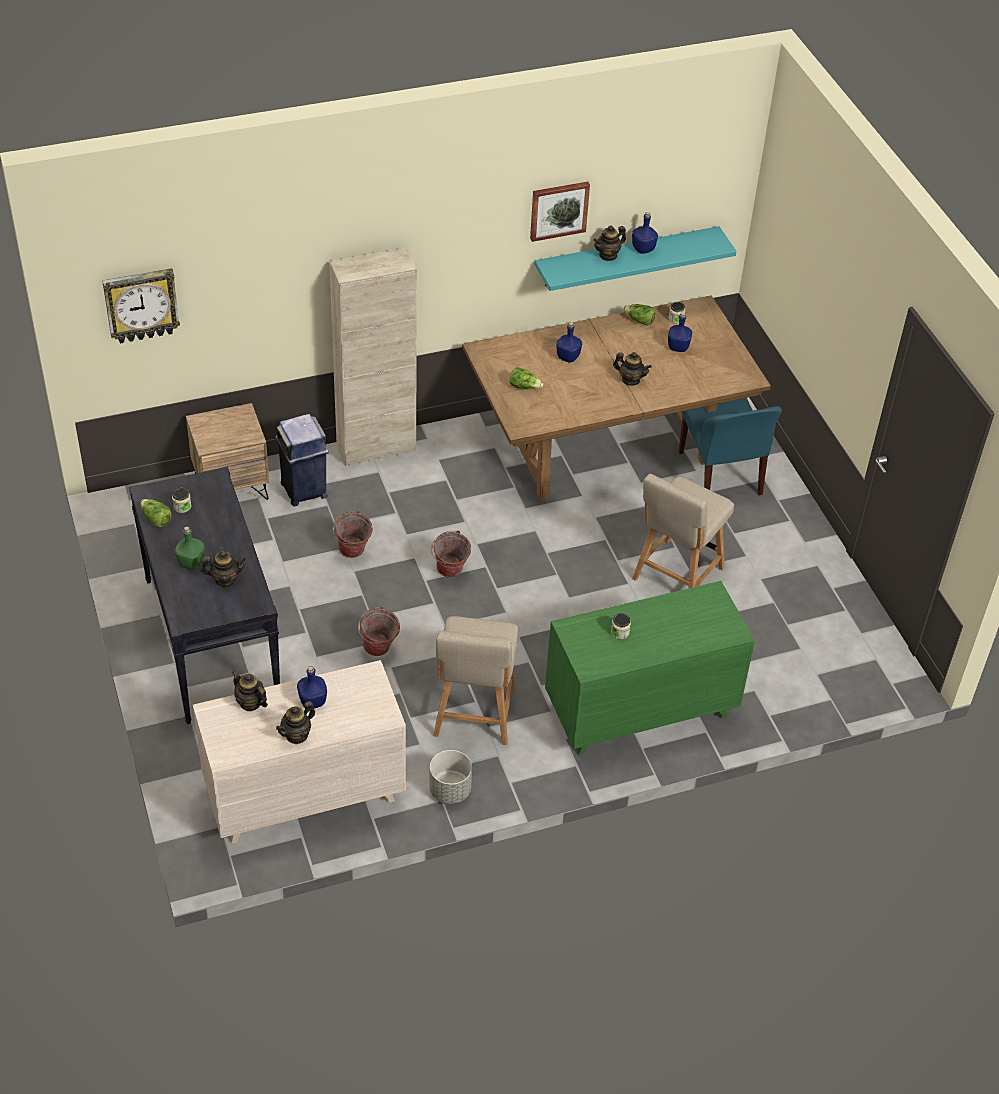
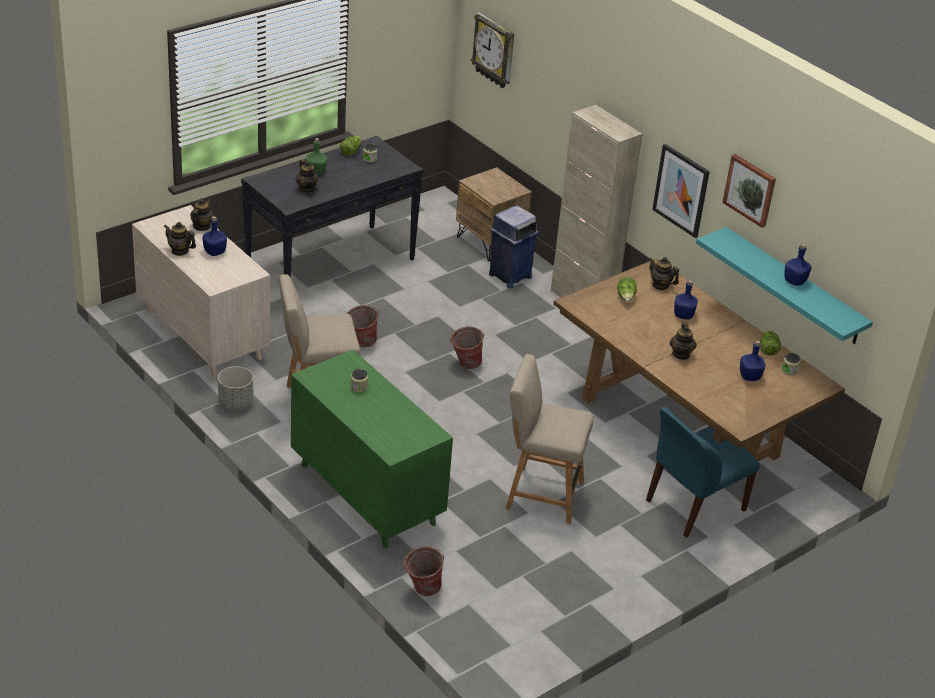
camera: 70 degrees right, 10 degrees down
(353, 553) = (456, 312): bucket -> bucket (421, 589)
(469, 265) = (681, 190): none -> picture
(608, 255) = (767, 263): teapot -> teapot (660, 285)

